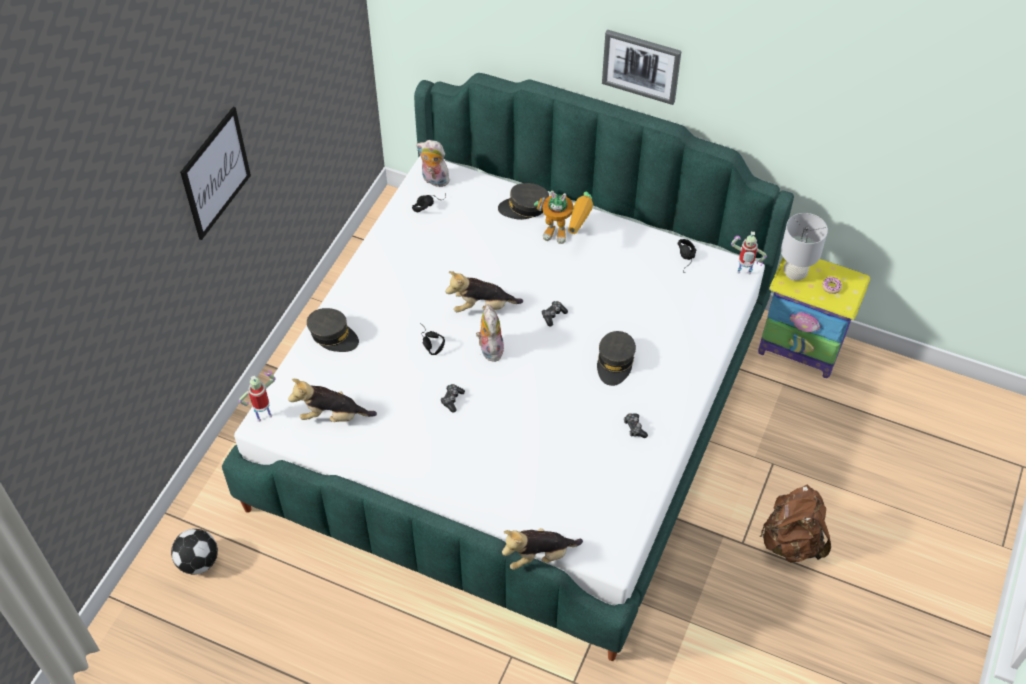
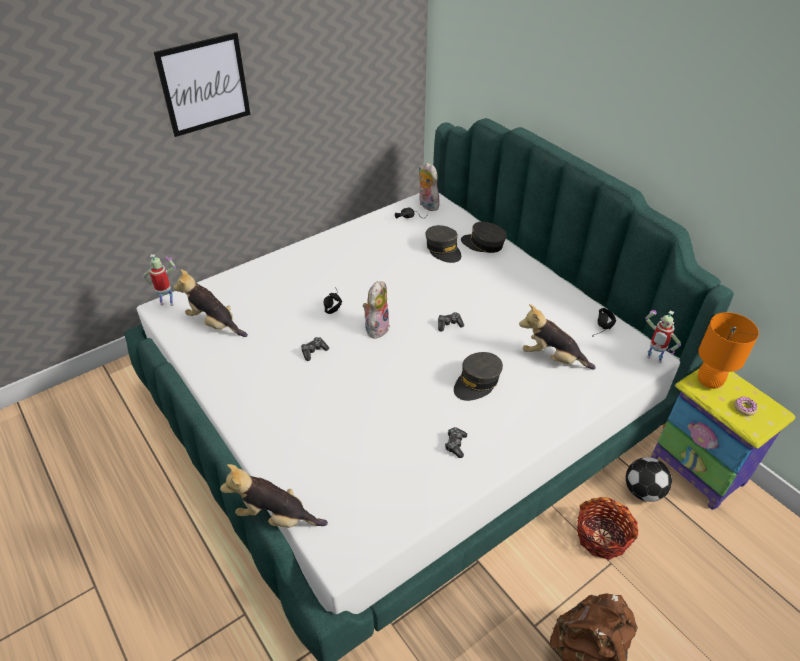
camera: 30 degrees right, 10 degrees down
(198, 562) = (91, 408): football -> football (643, 492)
(333, 335) = (266, 272): grey cap -> grey cap (443, 249)
(482, 307) = (395, 296): plush toy -> plush toy (552, 358)
(565, 235) = (504, 273): toy robot -> none
(641, 66) = (617, 119): picture -> none
(755, 445) = (602, 537): none -> basket
(795, 274) = (710, 383): grey table lamp -> orange table lamp

